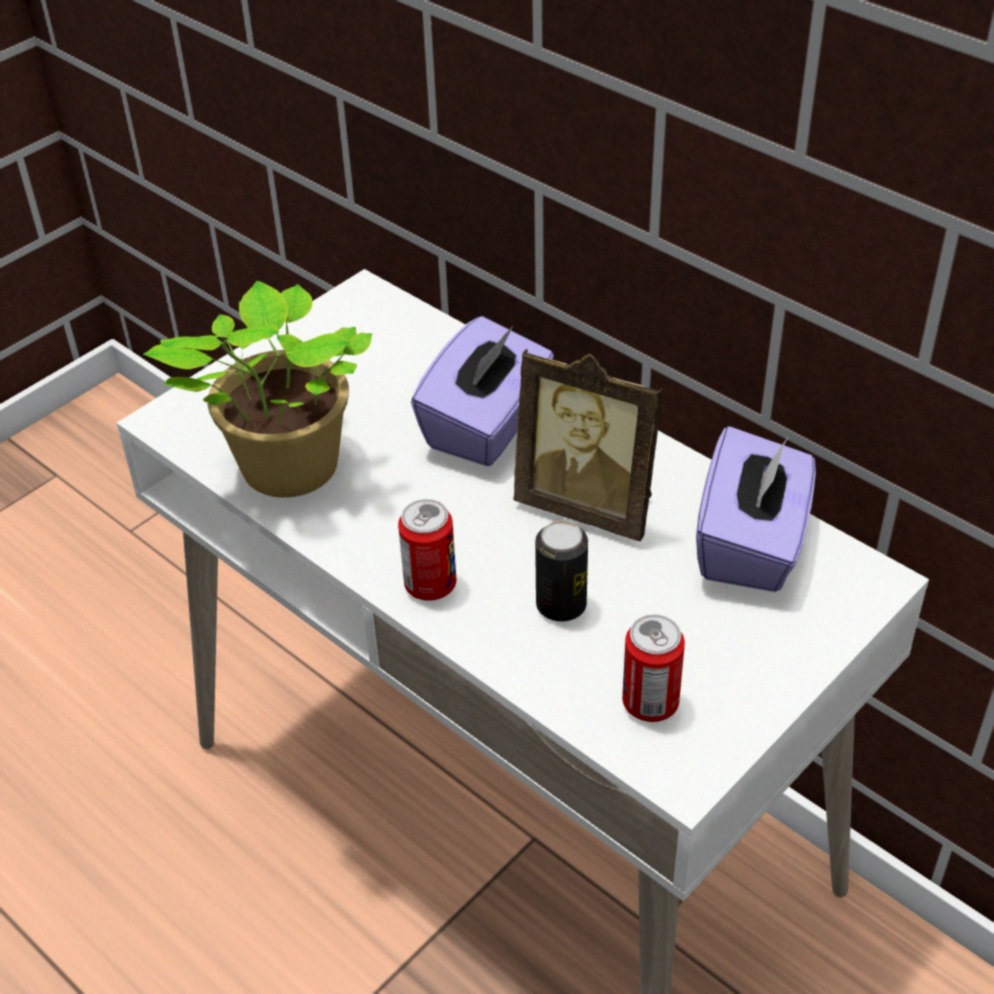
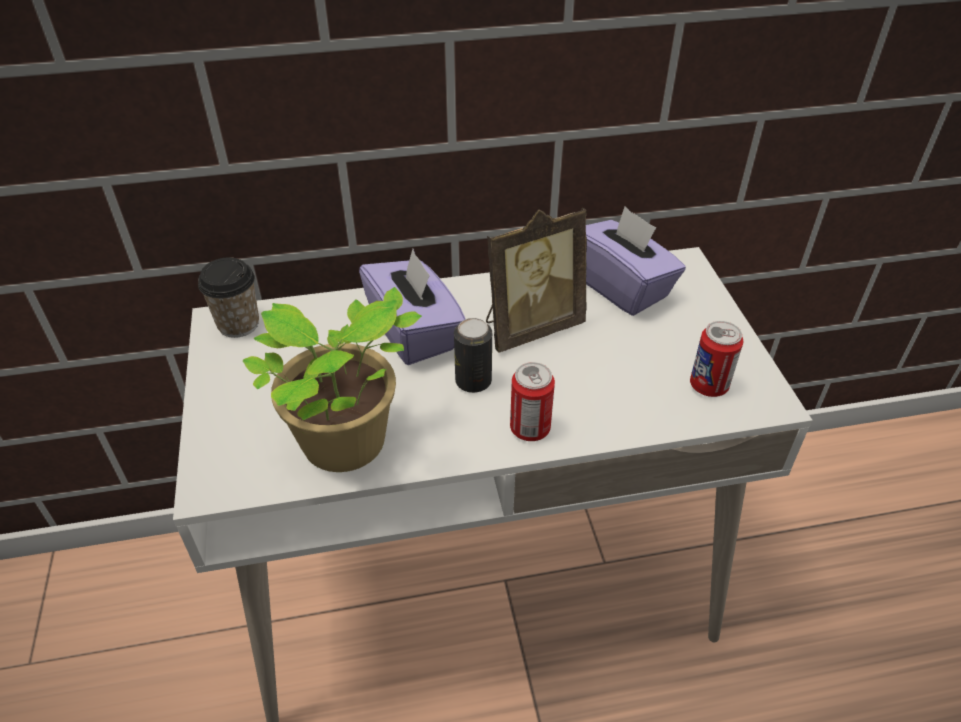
camera: 55 degrees left, 0 degrees up
(372, 308) = (238, 324): none -> cup
(561, 605) = (601, 381): can -> can (473, 381)

